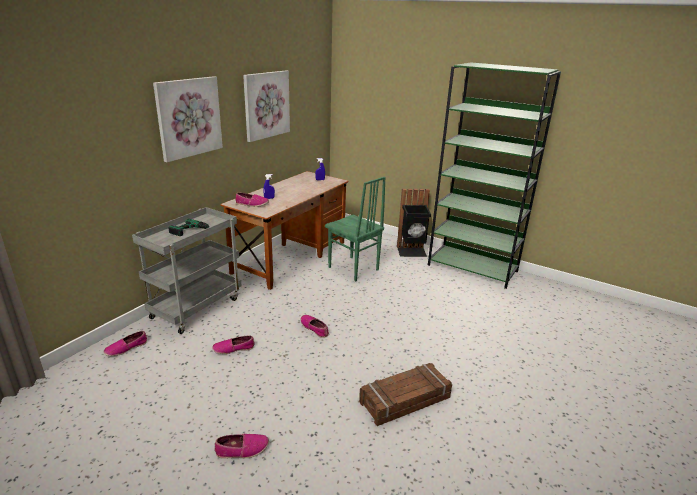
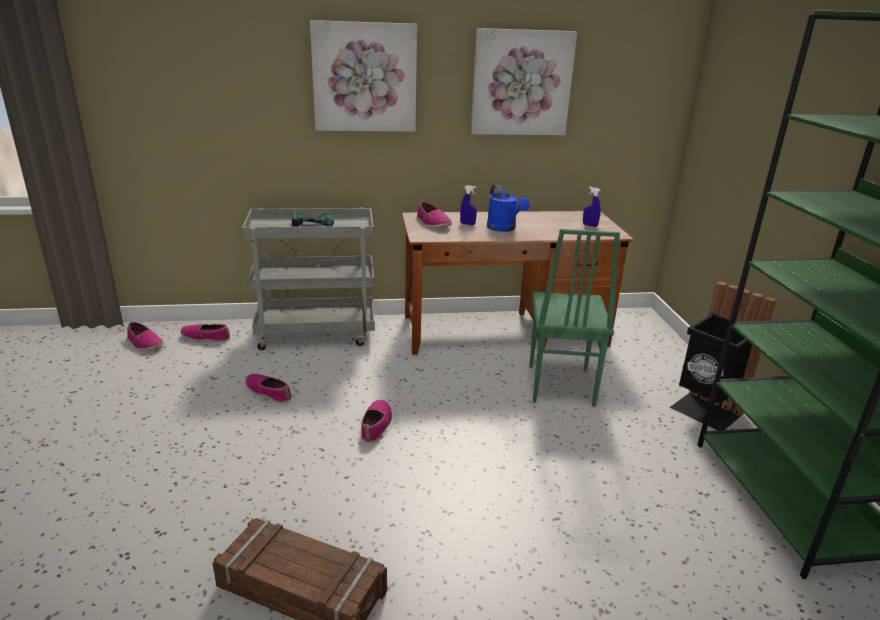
camera: 50 degrees right, 0 degrees up
(242, 450) = (96, 490): shoe -> shoe (144, 343)
(290, 194) = (504, 229): none -> blue watering can

